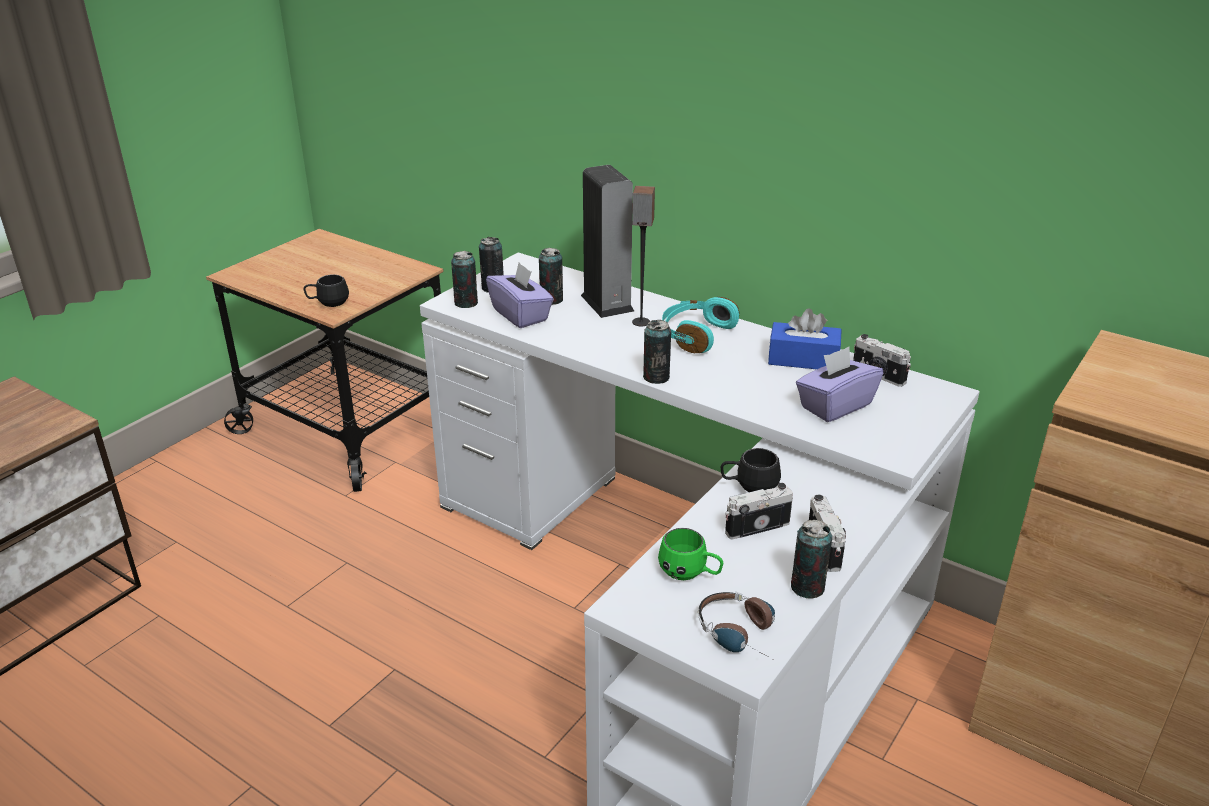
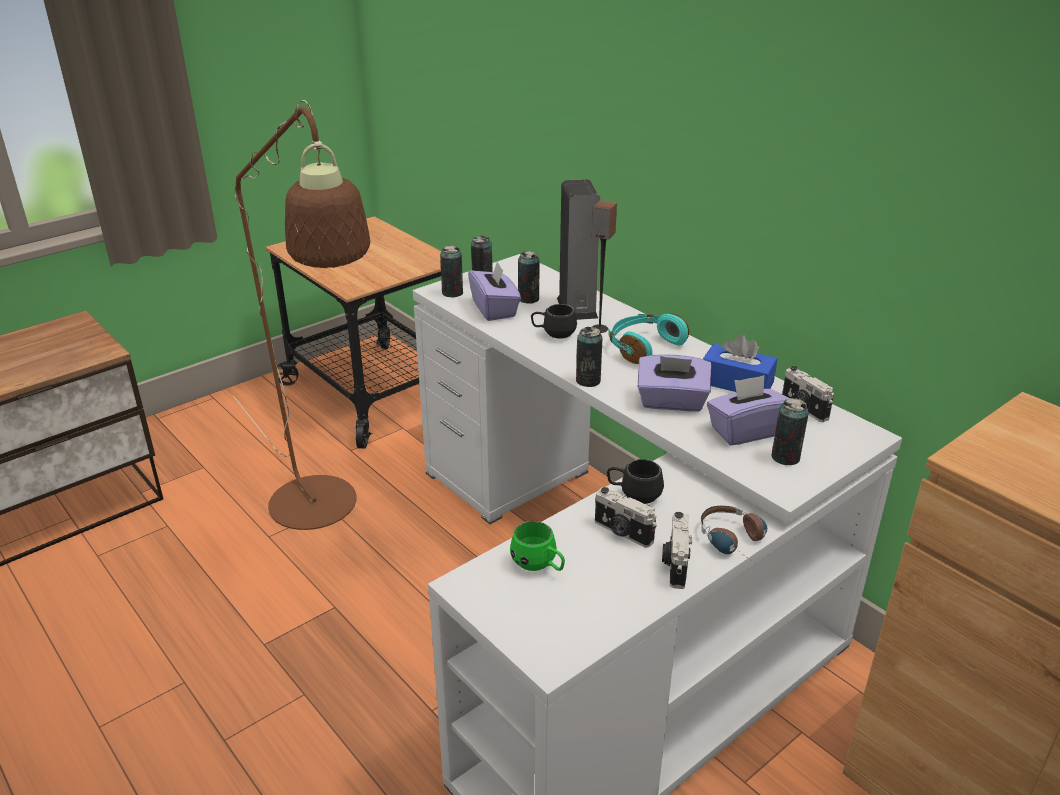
camera: 15 degrees right, 0 degrees up
(328, 304) = (350, 281): black mug -> black mug (553, 334)
(341, 570) = (323, 514): none -> brown floor lamp
(744, 635) = (561, 631): headphones -> headphones (737, 542)
(750, 387) = (671, 402): none -> purple tissue box
(756, 526) = (622, 533): camera -> camera turned 135 degrees counterclockwise
(807, 587) = (643, 599): can -> can (785, 457)

